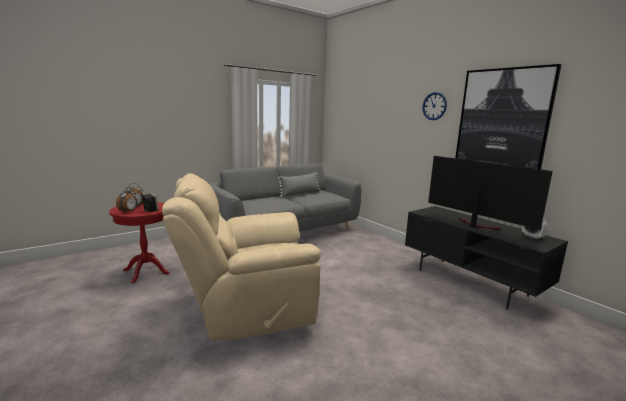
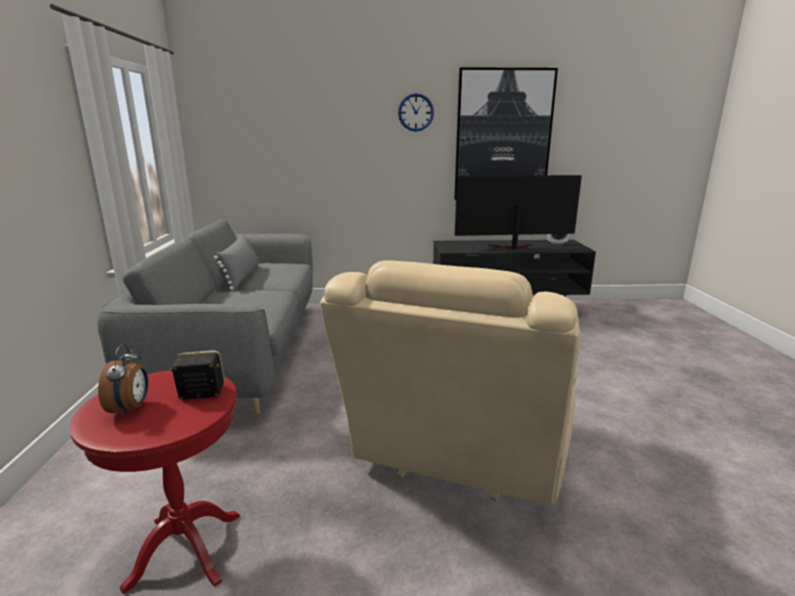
camera: 55 degrees left, 5 degrees up
(128, 212) = (169, 421): alarm clock -> none

